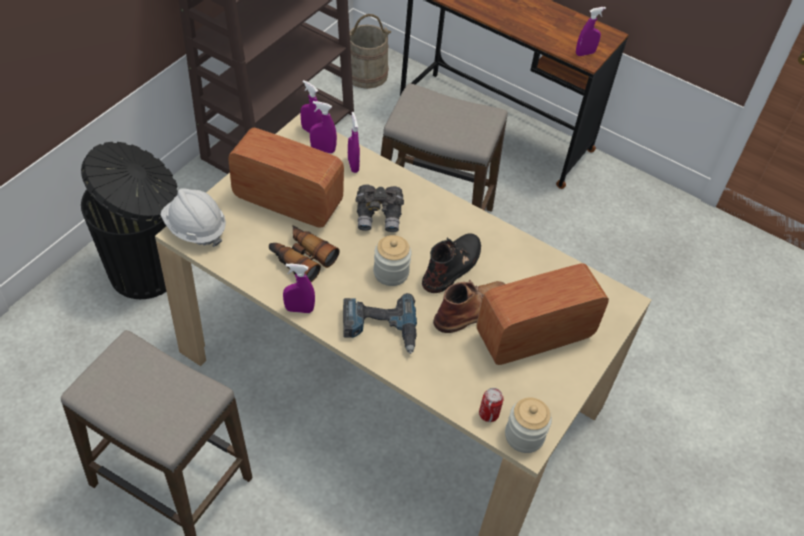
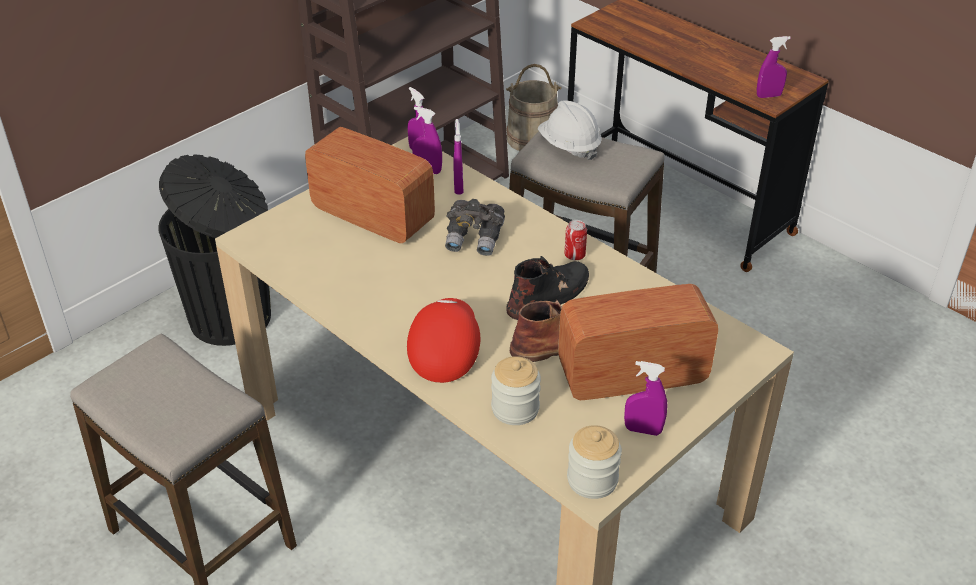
camera: 15 degrees right, 10 degrees down
(195, 228) = (261, 235): white hard hat -> white hard hat (569, 146)
(299, 309) = (355, 323): purple spray bottle -> purple spray bottle (643, 430)
(301, 258) = (372, 273): binoculars -> none
(379, 328) = (444, 350): power drill -> red cap
(391, 272) = (473, 295): jar -> jar (515, 408)
(488, 414) = (553, 452): can -> can (574, 255)

